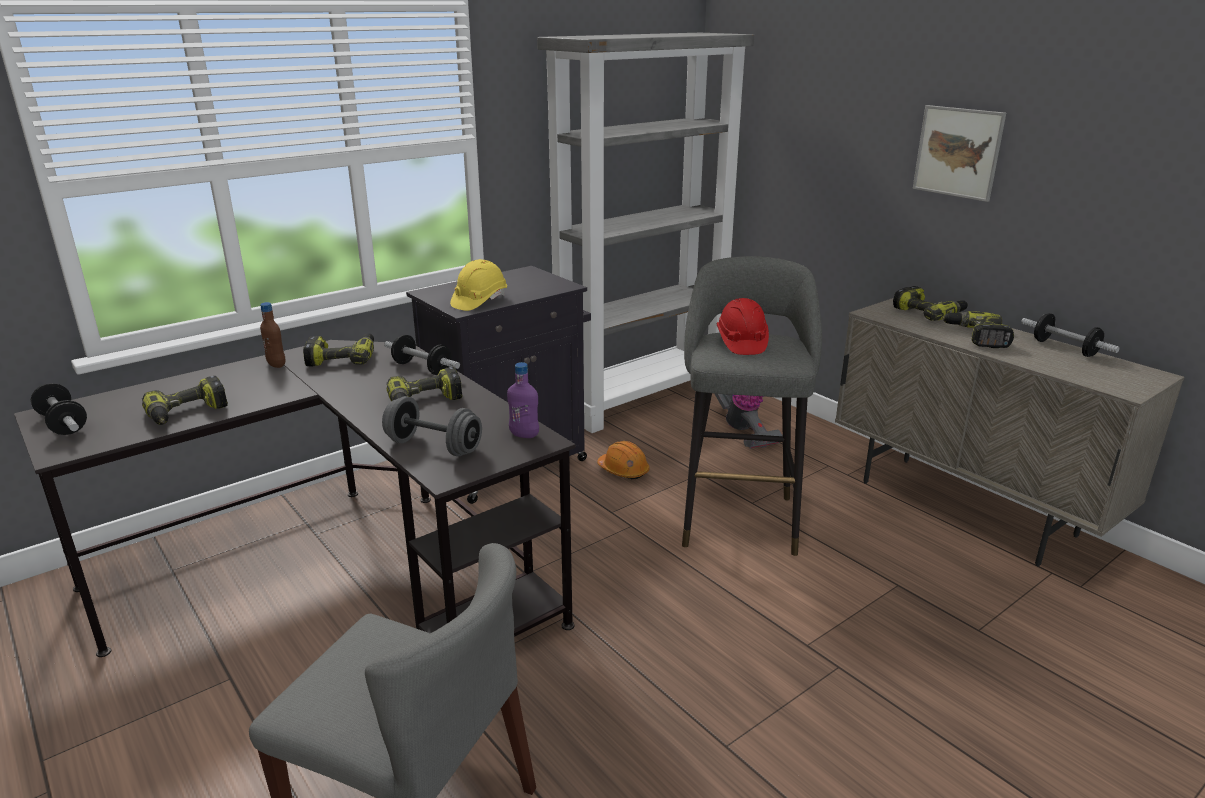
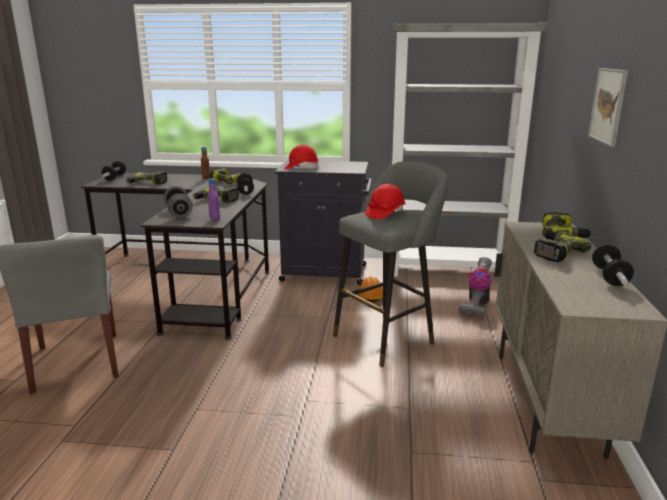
camera: 45 degrees right, 5 degrees down
(479, 301) = (301, 168): yellow hard hat -> red hard hat

